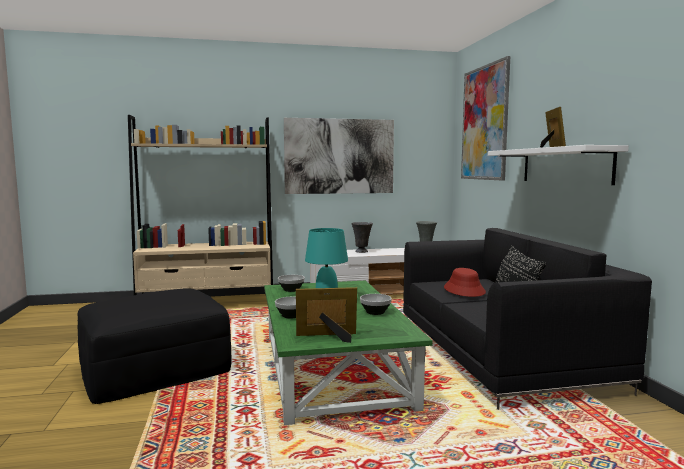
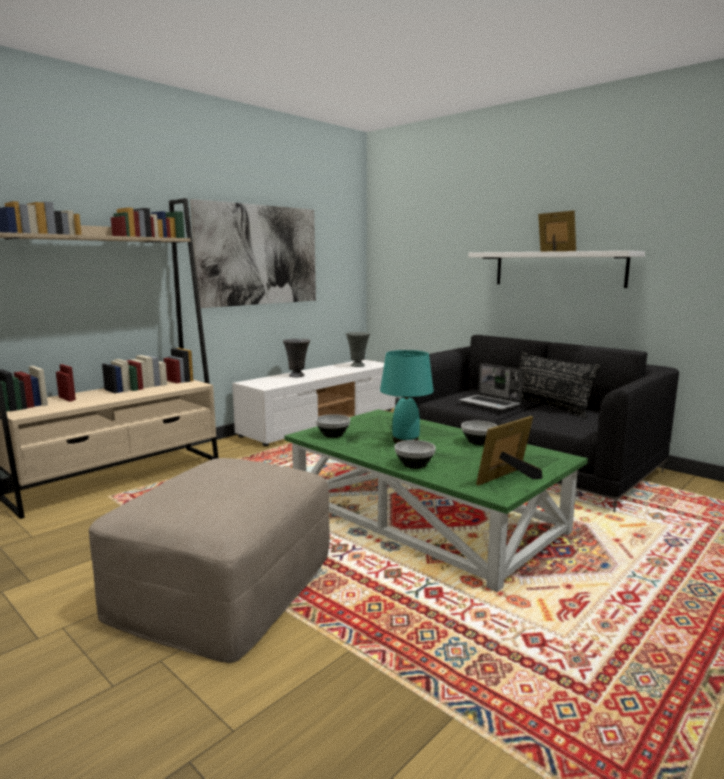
camera: 35 degrees left, 5 degrees up
(155, 368) = (224, 585): black ottoman -> beige ottoman
(464, 290) = (490, 403): red hat -> laptop
(484, 123) = (425, 220): picture -> none

